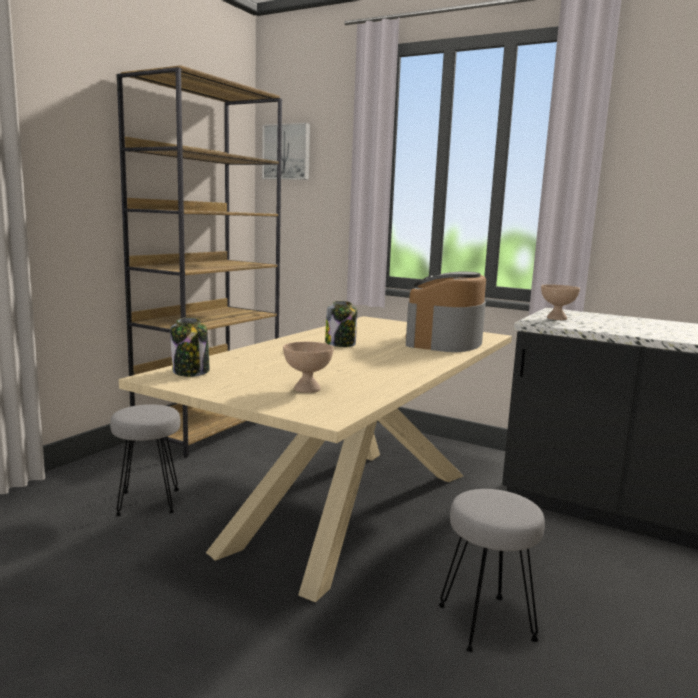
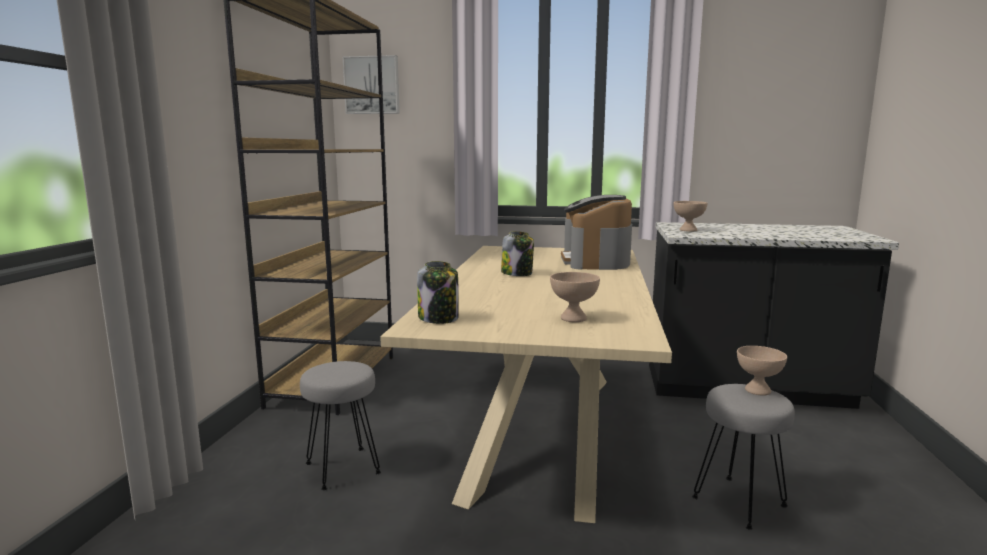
camera: 20 degrees left, 0 degrees up
(514, 500) = (756, 390): none -> beige bowl

